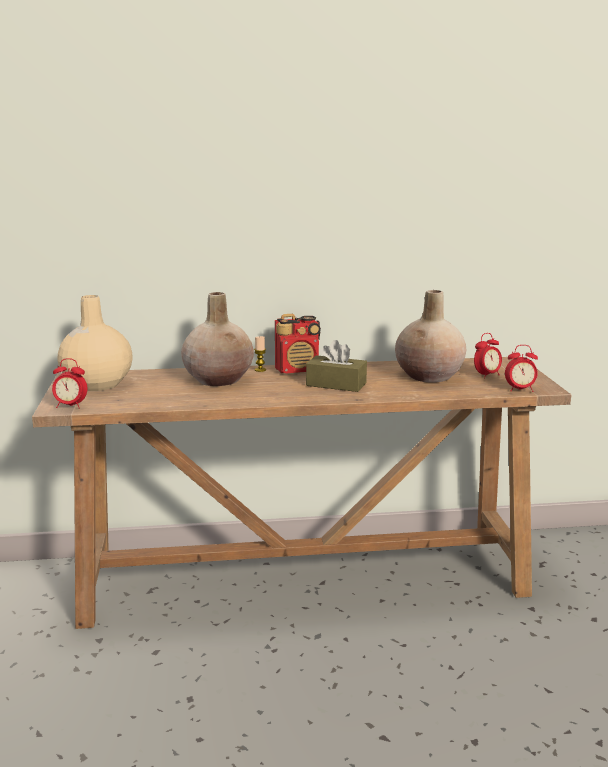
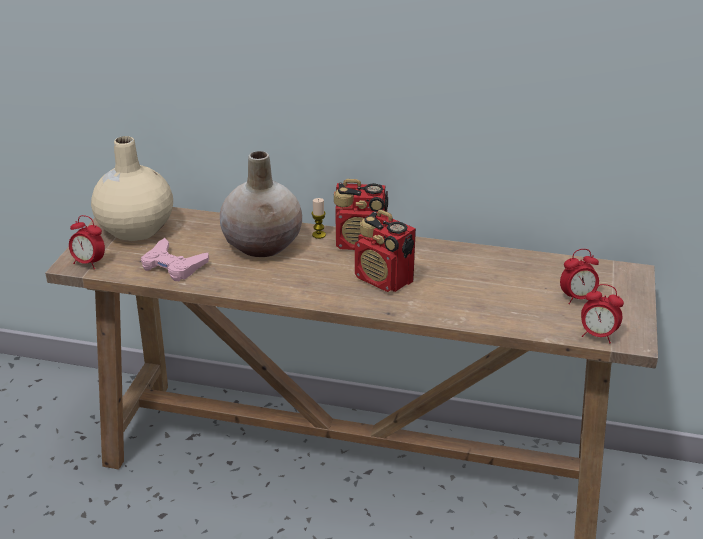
camera: 20 degrees right, 15 degrees up
(151, 398) = (173, 265): none -> pink game controller
(336, 384) = (384, 280): brown tissue box -> radio
(429, 376) = (505, 285): beige vase -> none

